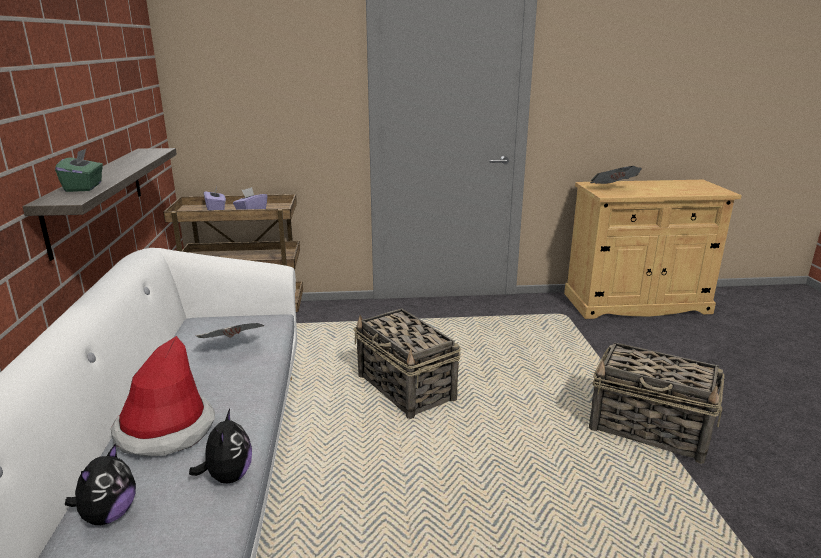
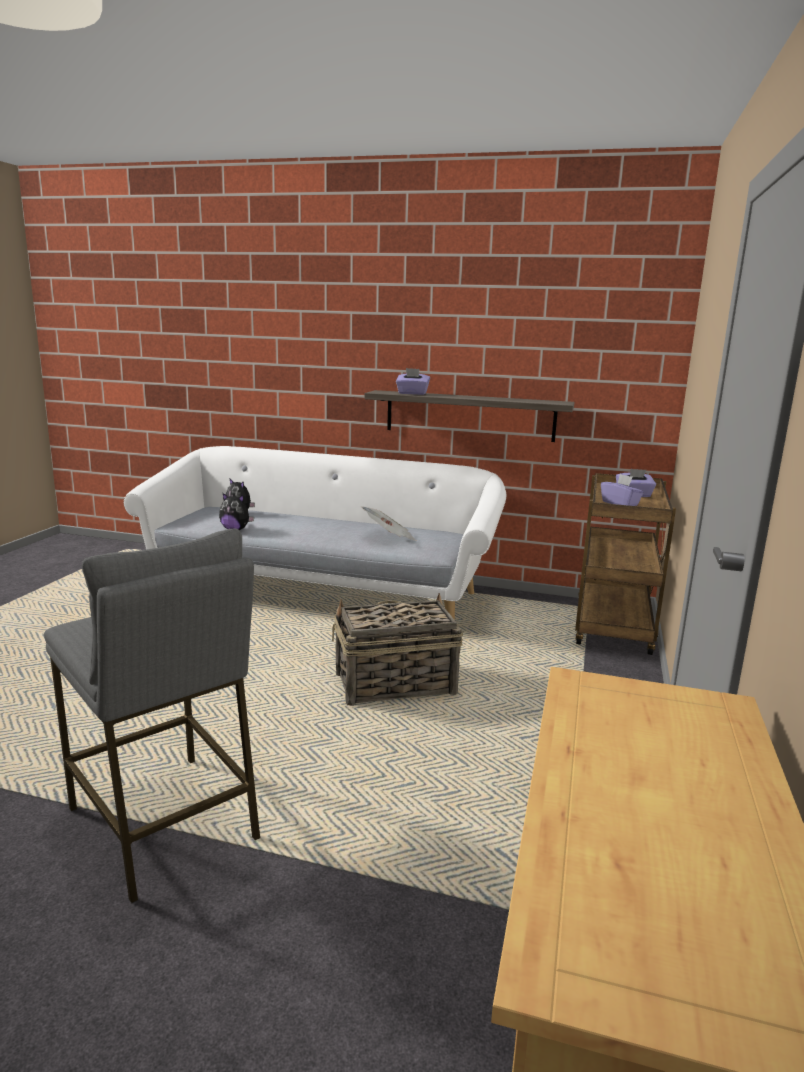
camera: 110 degrees right, 5 degrees down
(84, 187) = (412, 393): green tissue box -> purple tissue box
(165, 430) = (295, 520): hat -> none
(613, 188) = (652, 718): newspaper -> none
(650, 429) = (163, 824): basket -> grey stool

